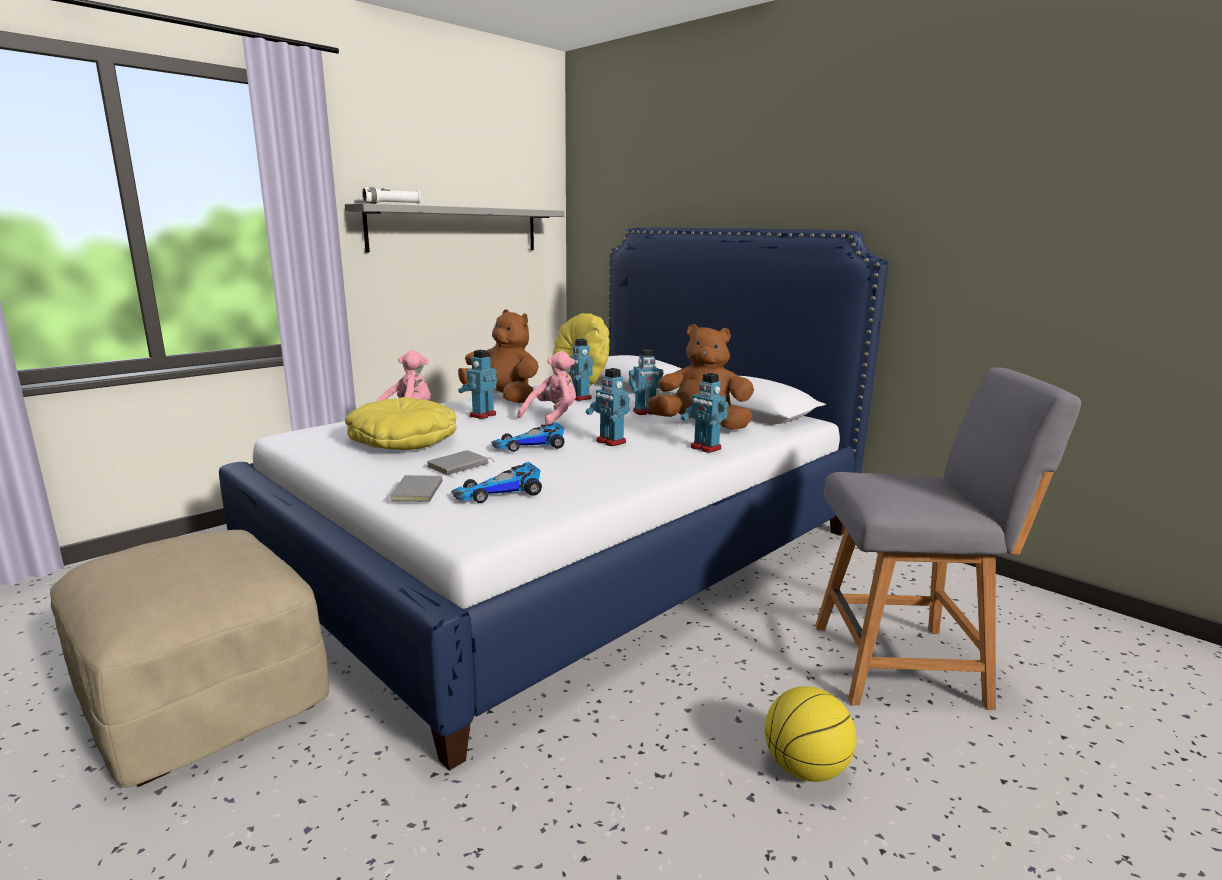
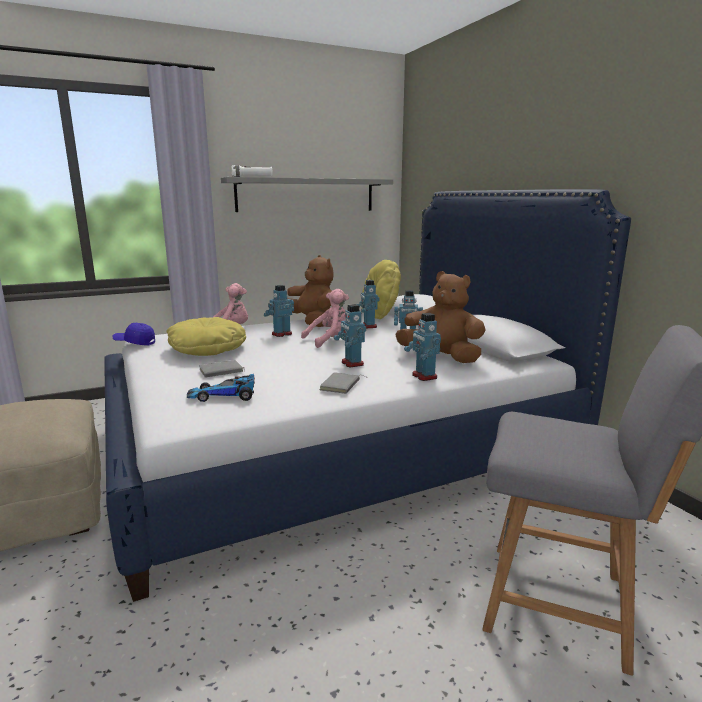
camera: 20 degrees right, 0 degrees up
(285, 442) = (135, 343): none -> blue cap
(419, 492) = (172, 388): grey book -> grey book (341, 386)
(530, 445) = (288, 361): toy car -> none
(804, 768) = (399, 680): basketball -> none

